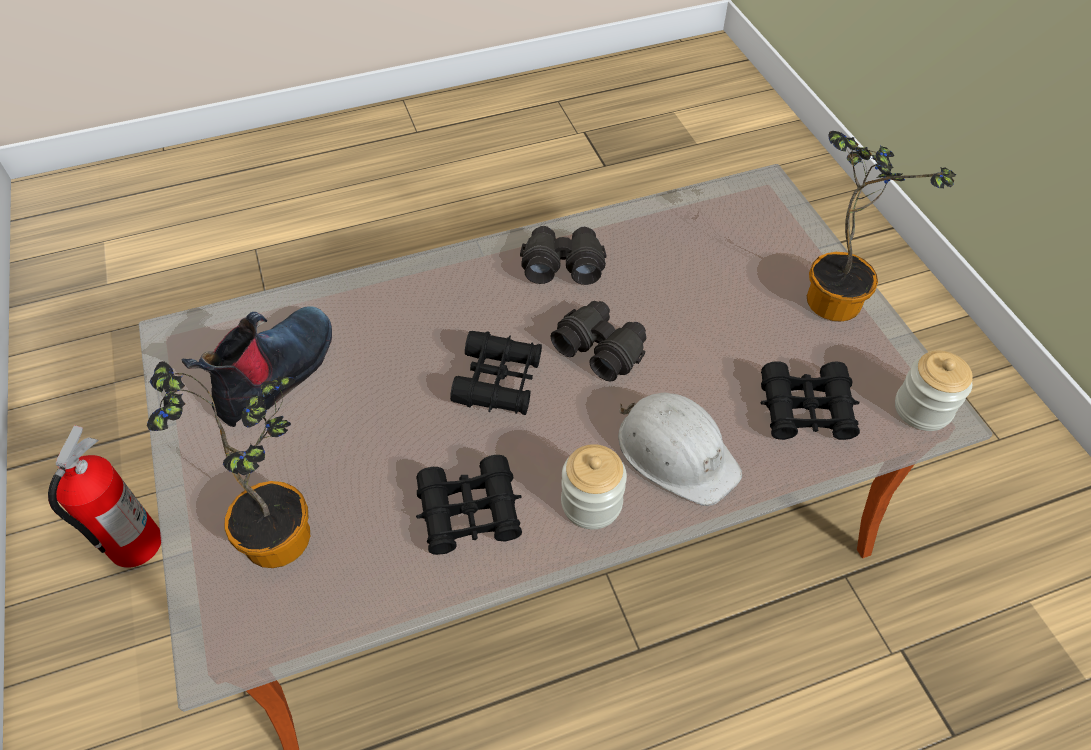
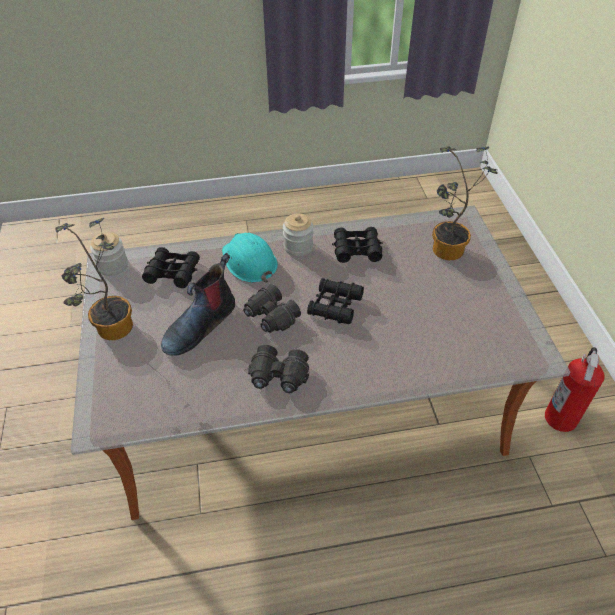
camera: 170 degrees left, 5 degrees down
(277, 375) = (466, 325): boot -> boot (200, 325)
(676, 451) = (249, 262): white hard hat -> turquoise hard hat

